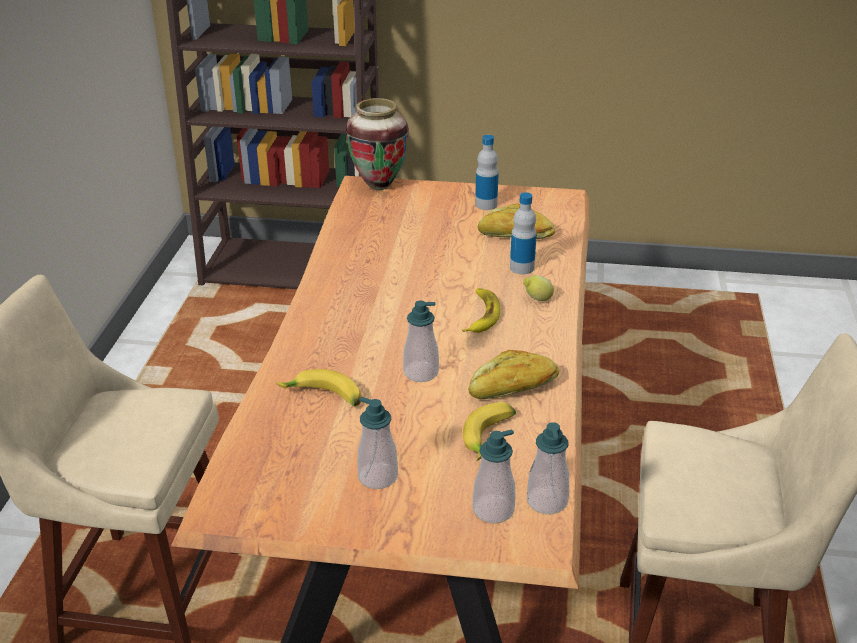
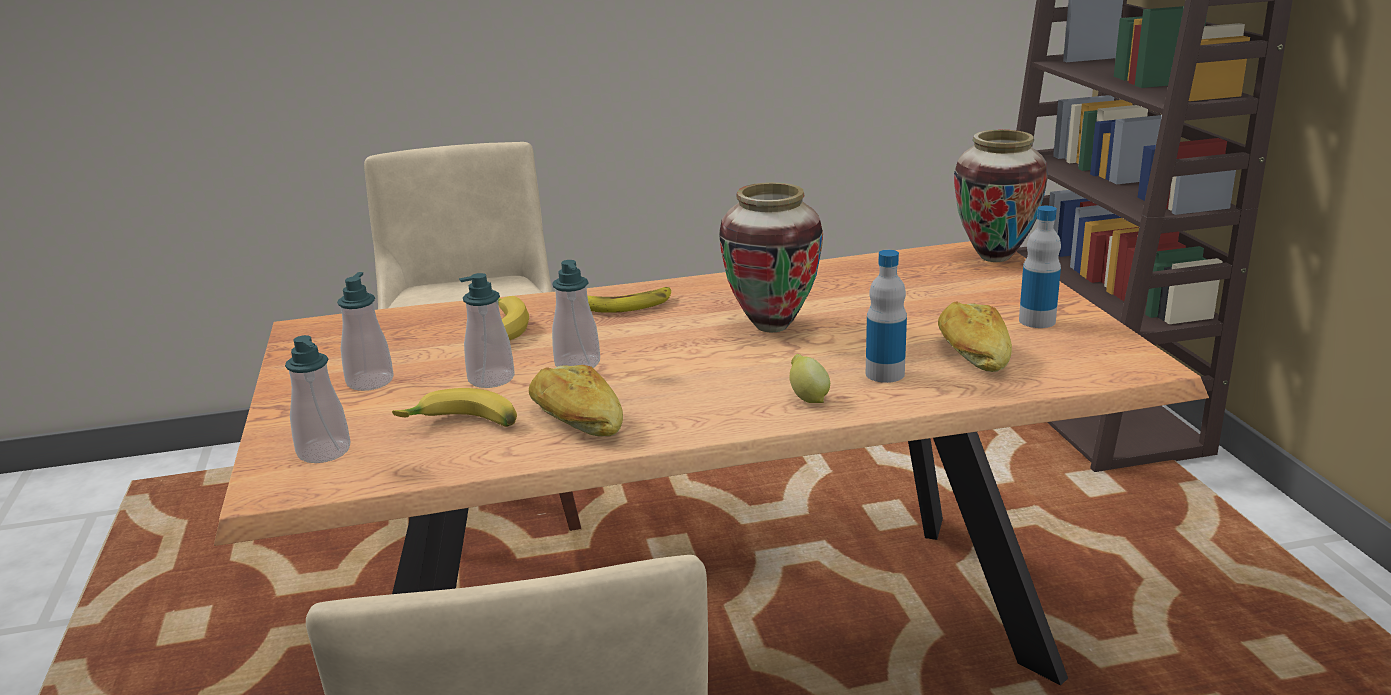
camera: 70 degrees right, 10 degrees down
(420, 285) = (772, 326): none -> vase
(481, 315) = (734, 371): banana -> banana (626, 305)
(547, 501) = (346, 481): soap dispenser -> soap dispenser (491, 379)

